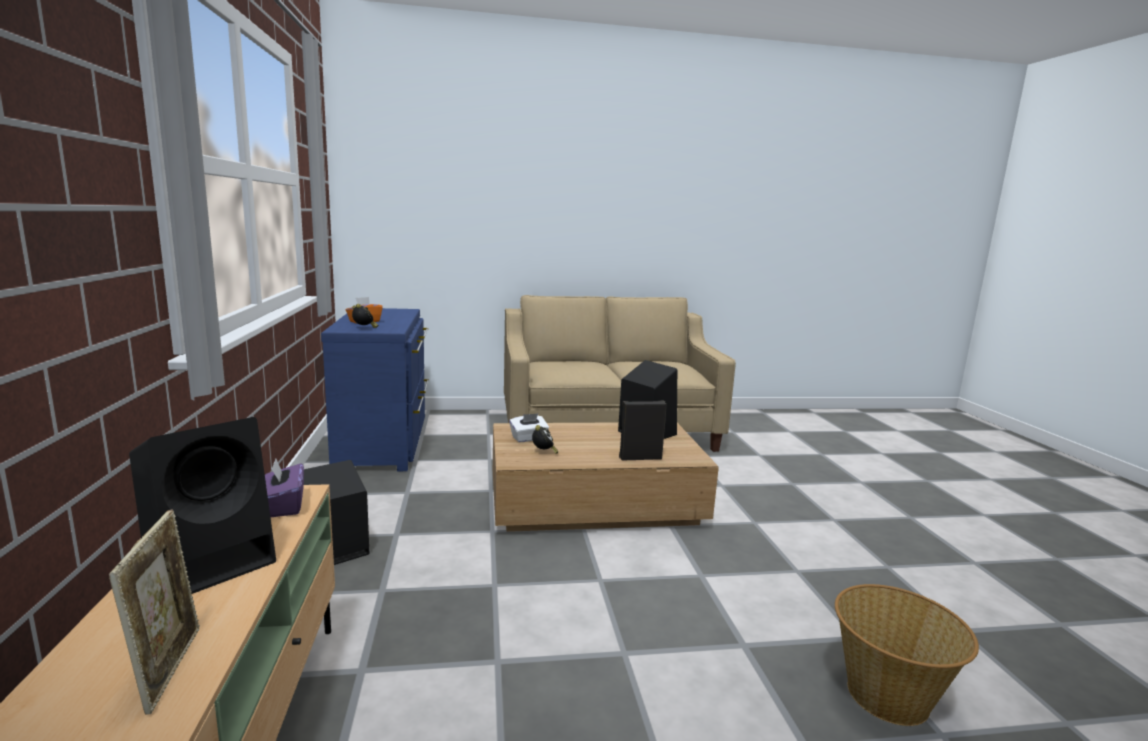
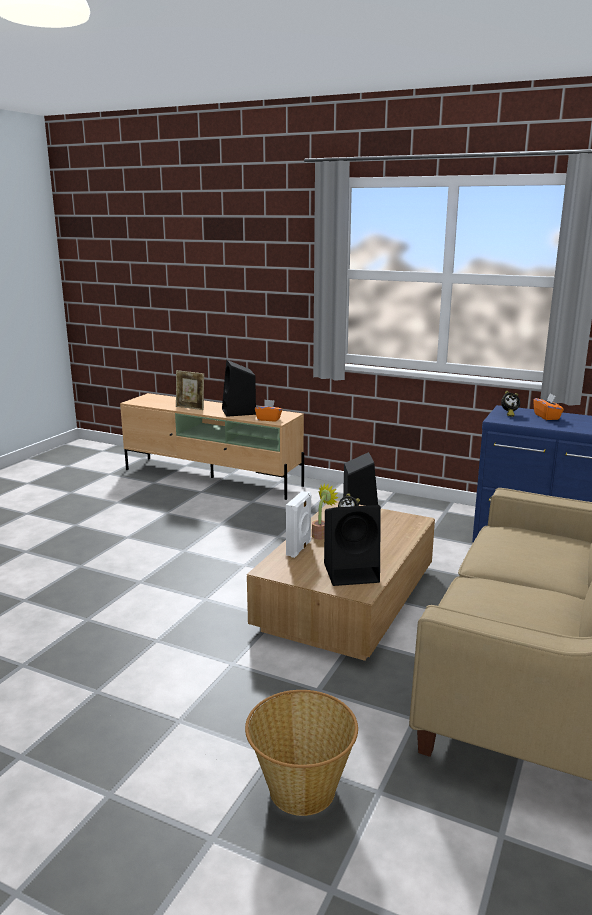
camera: 125 degrees right, 5 degrees up
(283, 506) = (268, 419): purple tissue box -> orange tissue box
(528, 438) = (382, 521): white tissue box -> none
(597, 455) = (321, 534): none -> potted plant
(640, 457) = (299, 548): black speaker -> white speaker
(888, 697) = (55, 600): basket -> basket (301, 788)

